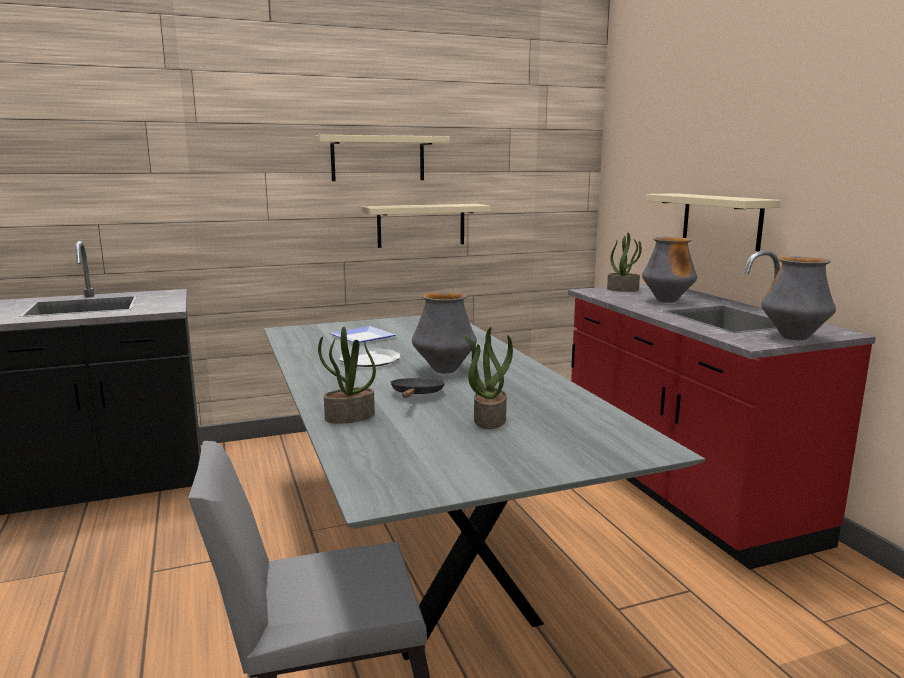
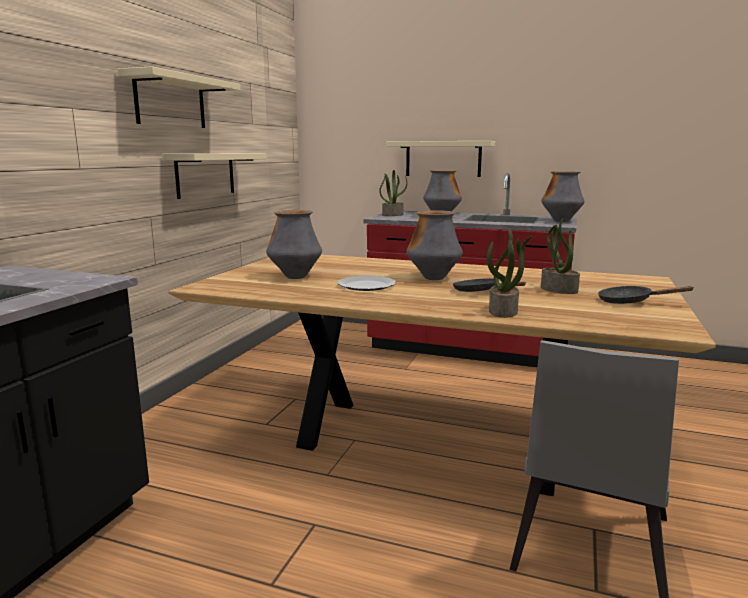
camera: 50 degrees left, 0 degrees up
(362, 338) = (295, 277): plate -> vase
(423, 552) = (427, 442): grey dining table -> brown dining table
(490, 458) = (630, 302): none -> black frying pan

